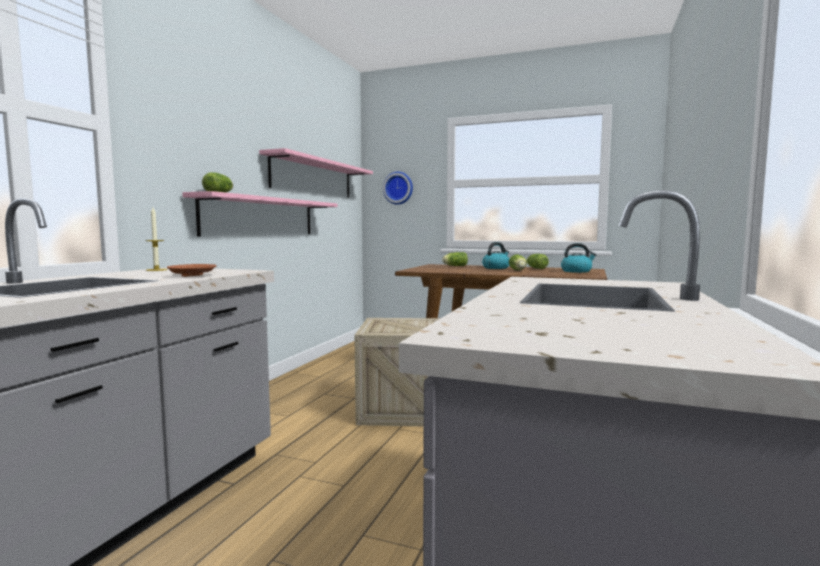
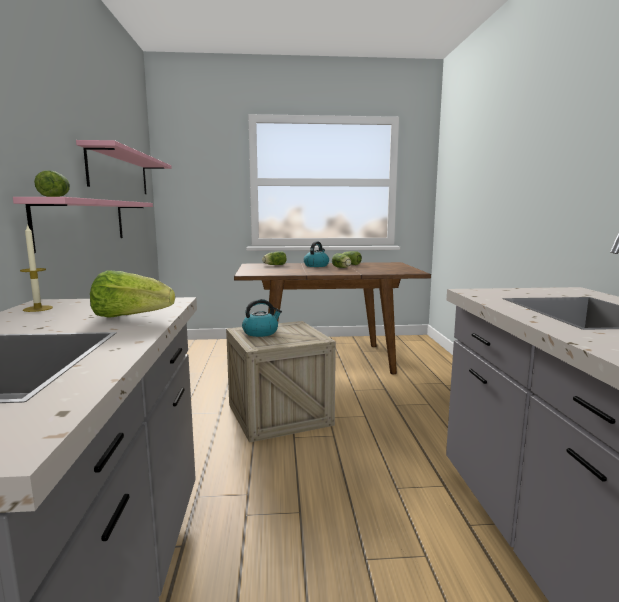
camera: 25 degrees left, 5 degrees up
(192, 275) = (131, 317): brown plate -> lettuce
(398, 188) = (197, 184): wall clock -> none
(576, 271) = (390, 266): kettle -> kettle (261, 332)

